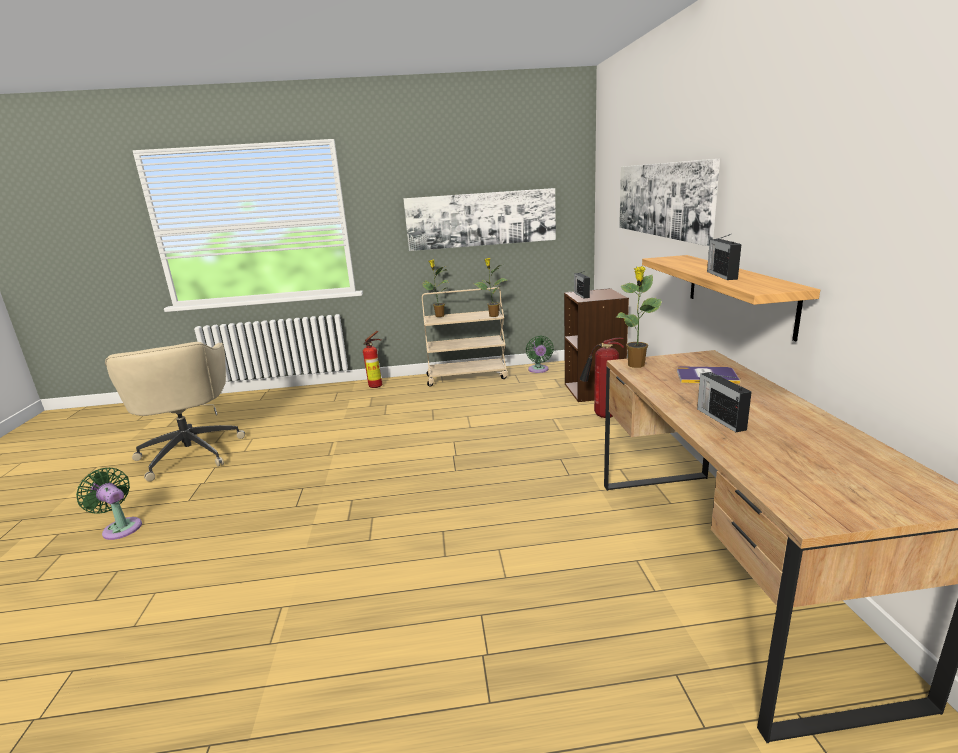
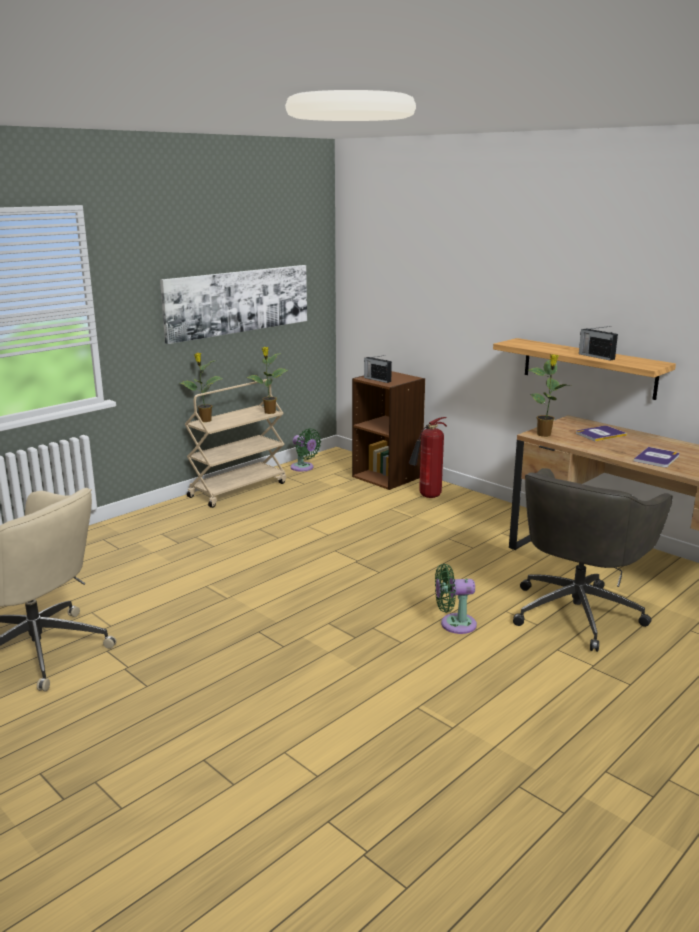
camera: 40 degrees left, 0 degrees up
(120, 527) = (116, 735): green fan -> green fan (454, 624)
(377, 385) = (144, 520): fire extinguisher -> none
(568, 583) = (577, 612): none -> grey office chair
(662, 199) = (474, 288): picture -> none
(720, 418) = (657, 458): radio -> book

